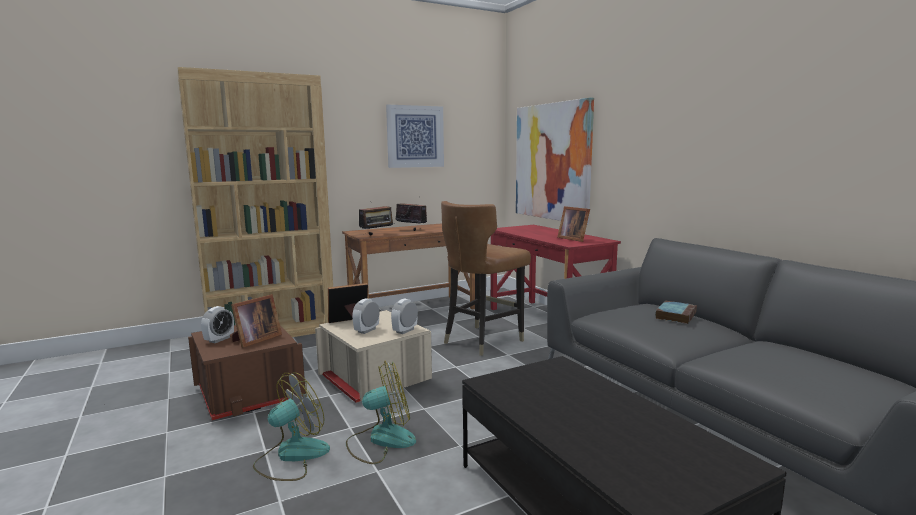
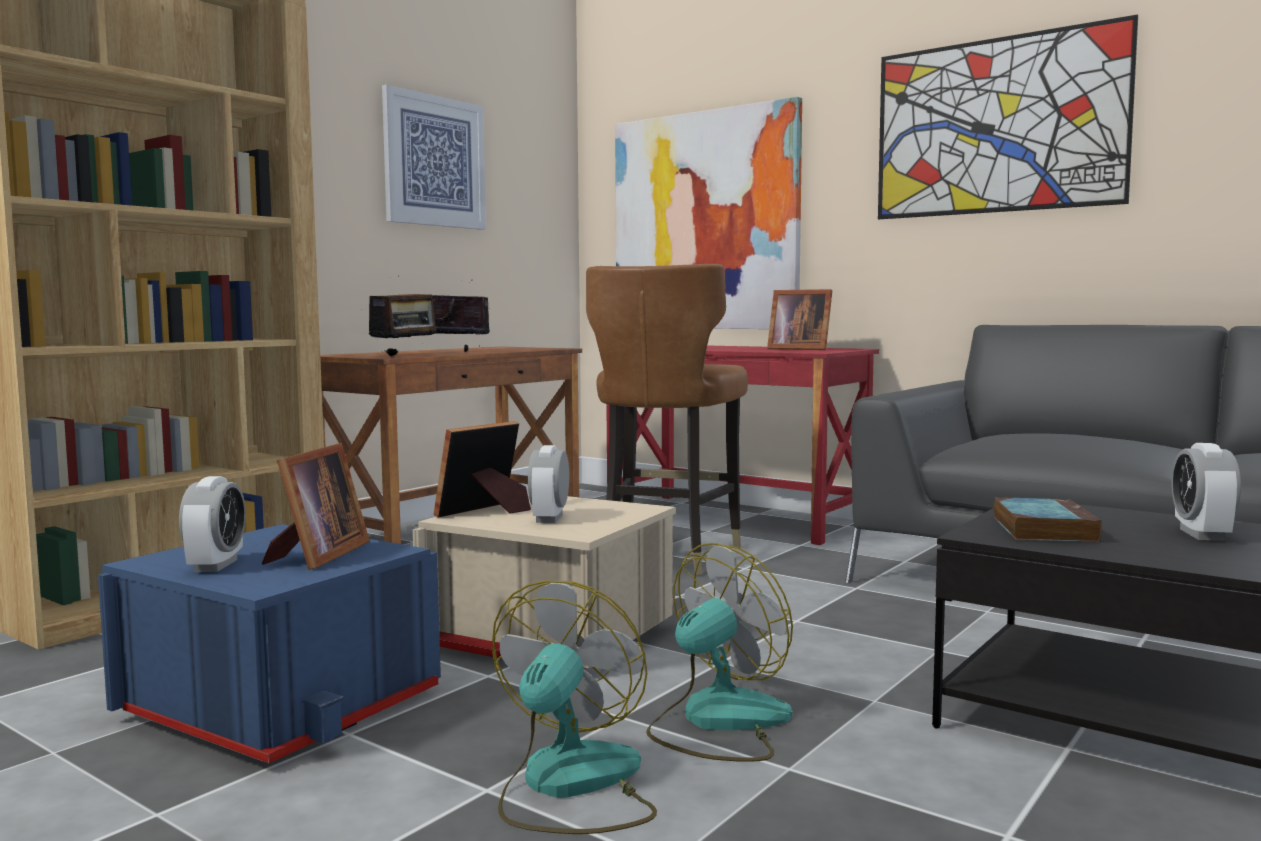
camera: 25 degrees left, 5 degrees down
(249, 393) = (281, 704): brown storage box -> blue storage box
(405, 331) = (630, 511): alarm clock -> alarm clock (1202, 534)
(675, 315) = (1090, 434): book -> book (1042, 528)
(683, 118) = (997, 126): none -> picture

